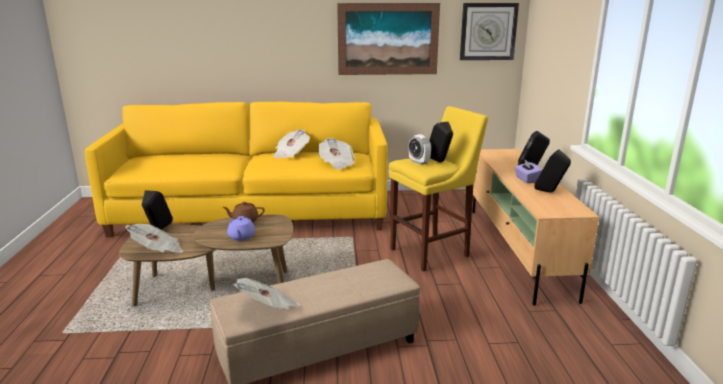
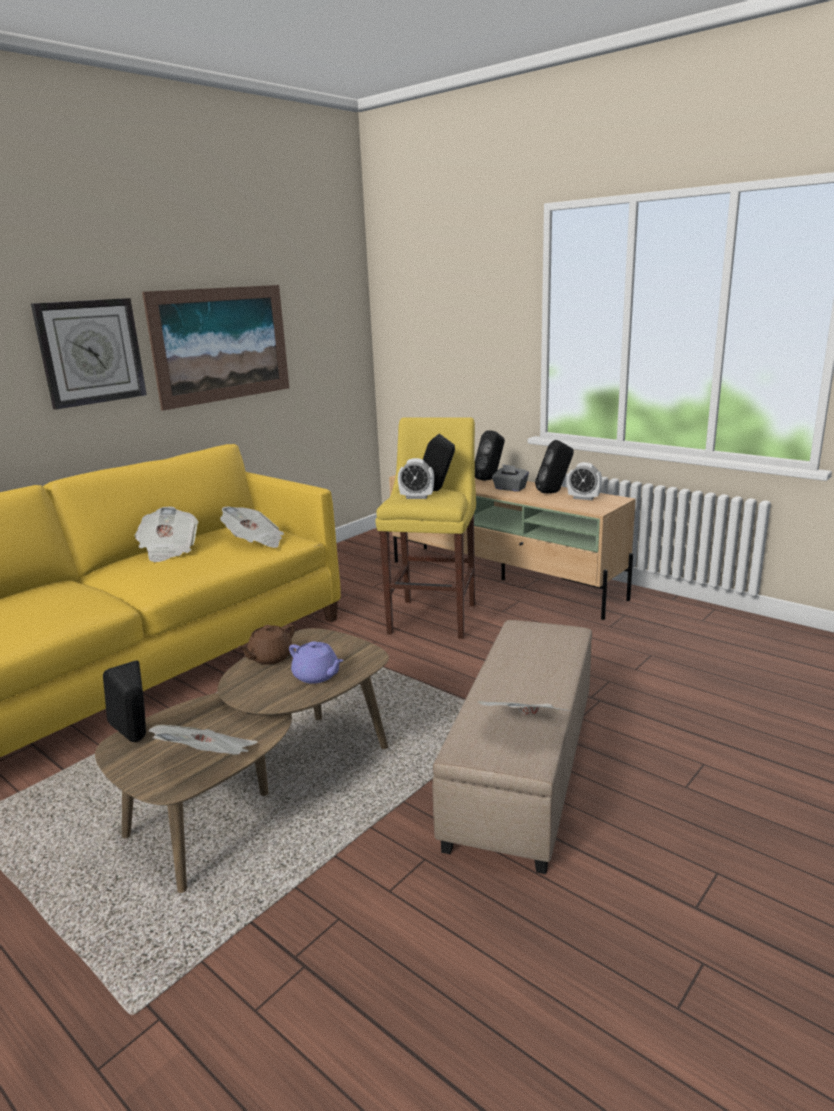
camera: 45 degrees left, 0 degrees up
(488, 31) = (334, 322): wall clock -> wall clock (91, 352)
(526, 180) = (510, 488): purple tissue box -> grey tissue box
(559, 203) = (583, 498): none -> alarm clock

